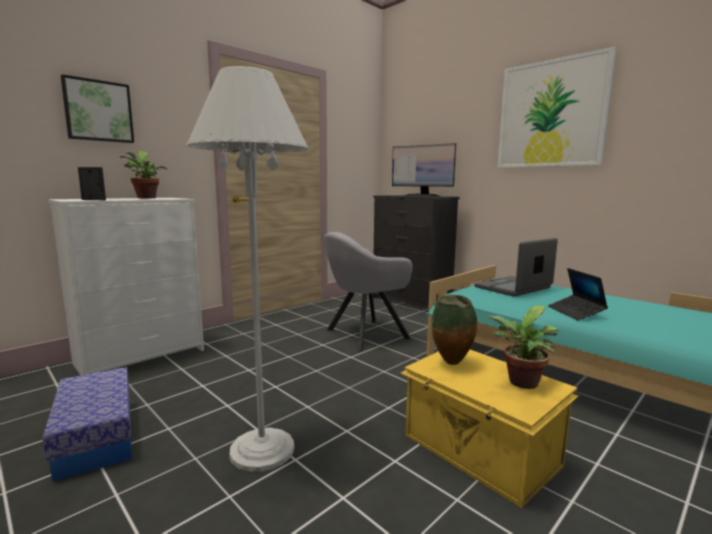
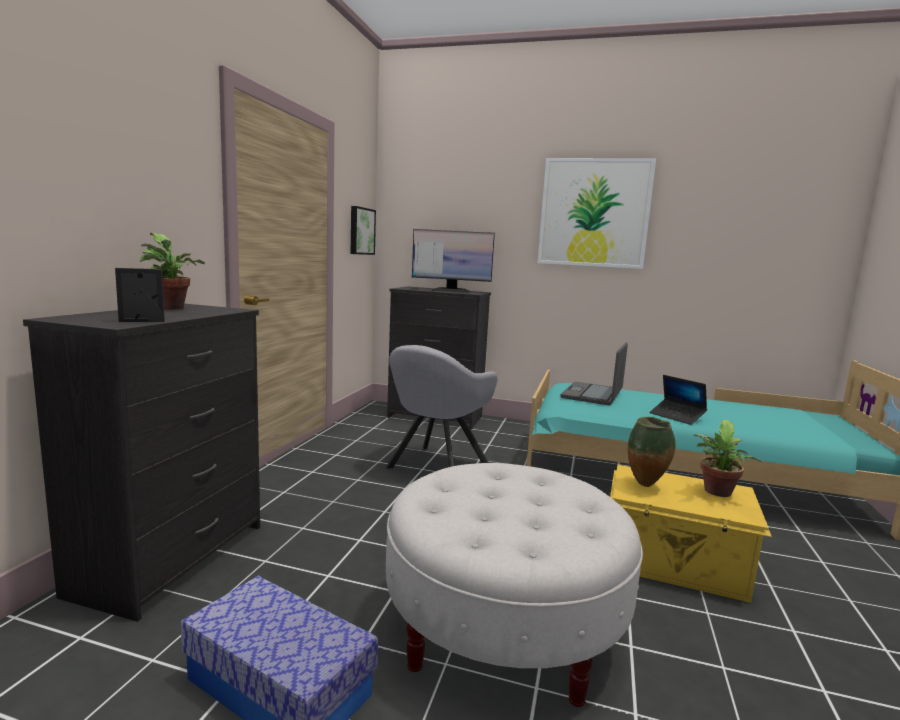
camera: 30 degrees left, 0 degrees up
(98, 111) = (88, 165): picture -> picture (361, 231)
(142, 356) = (173, 557): white dresser -> black dresser
(262, 450) = (503, 628): white floor lamp -> white ottoman

